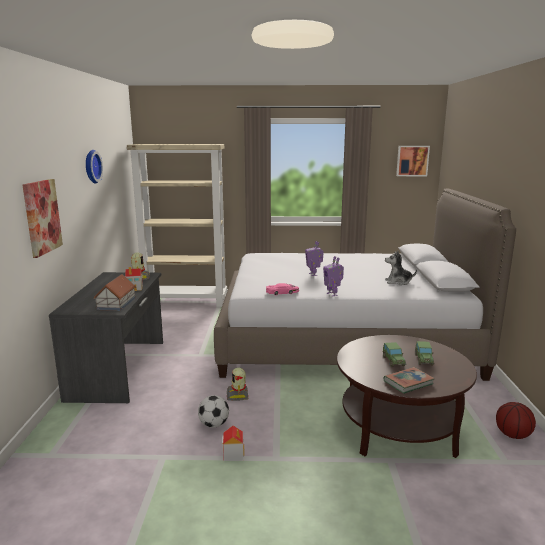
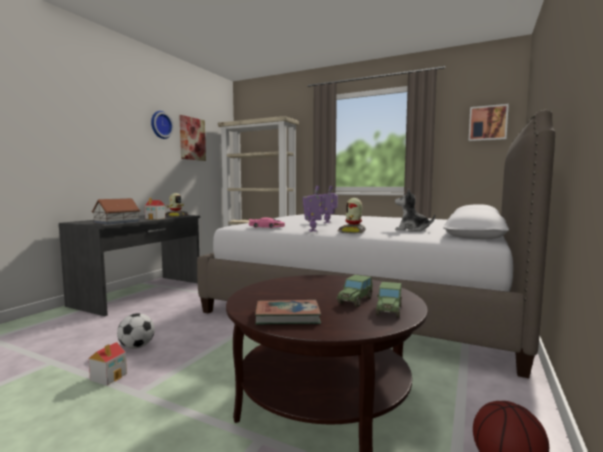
camera: 25 degrees right, 10 degrees down
(42, 217) = (70, 141): picture -> picture (192, 139)
(238, 395) = (196, 328): toy robot -> toy robot (352, 232)
(393, 361) = (311, 295): toy car -> toy car (389, 310)

